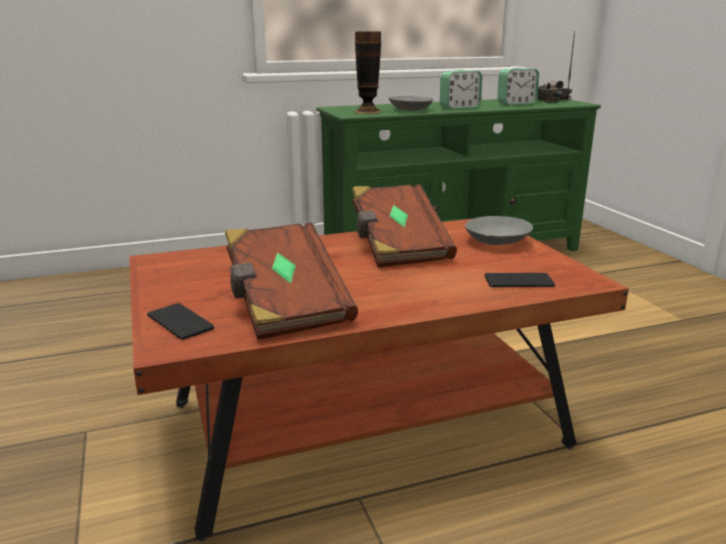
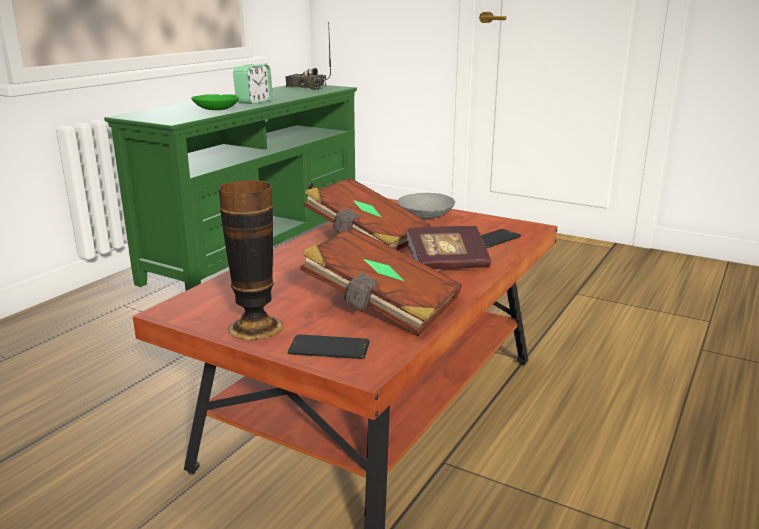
camera: 40 degrees left, 0 degrees up
(367, 111) = (179, 115): vase -> vase (255, 327)
(411, 110) = (217, 109): grey bowl -> green bowl
(418, 289) = (447, 264): none -> book
(516, 103) = (291, 93): alarm clock -> none

